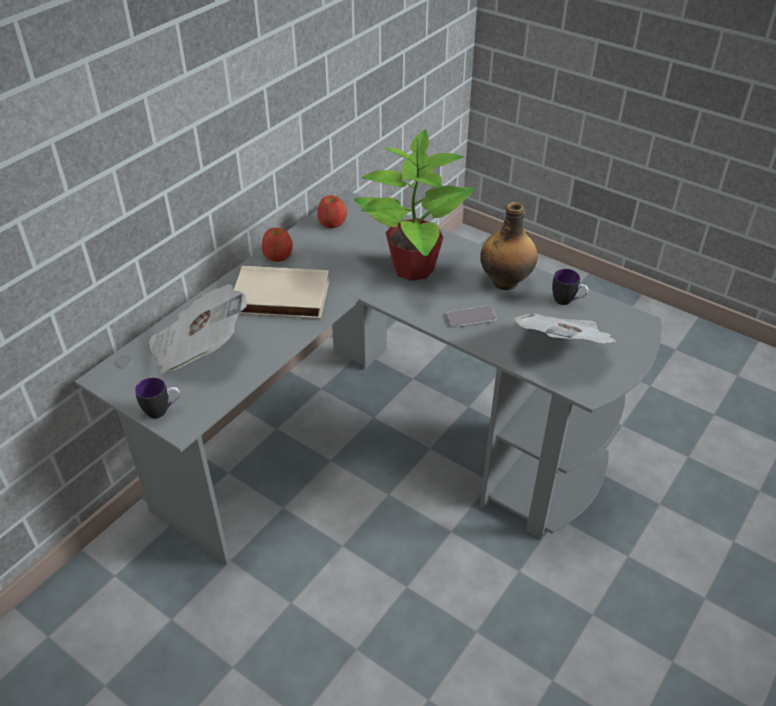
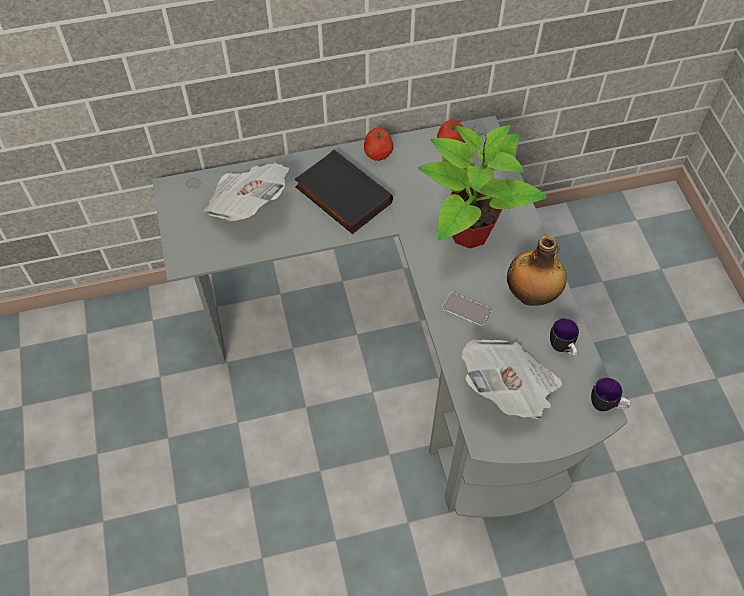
camera: 40 degrees right, 15 degrees up
(162, 411) = (182, 242): mug -> mug (606, 406)
(280, 299) = (341, 196): beige book -> black book

